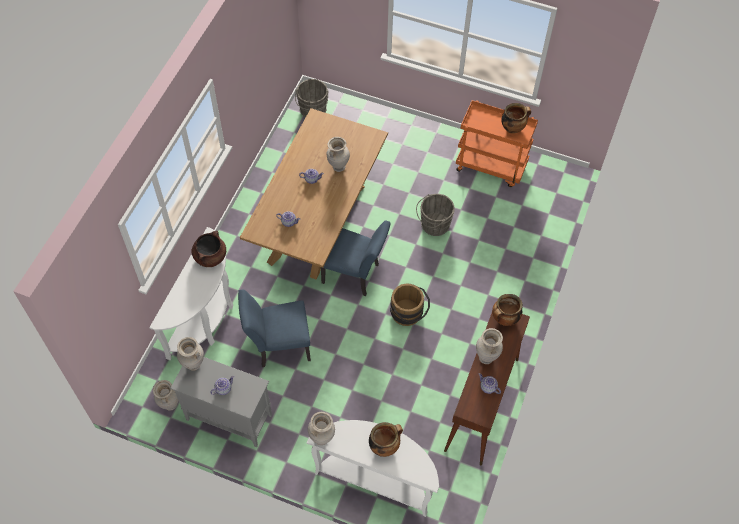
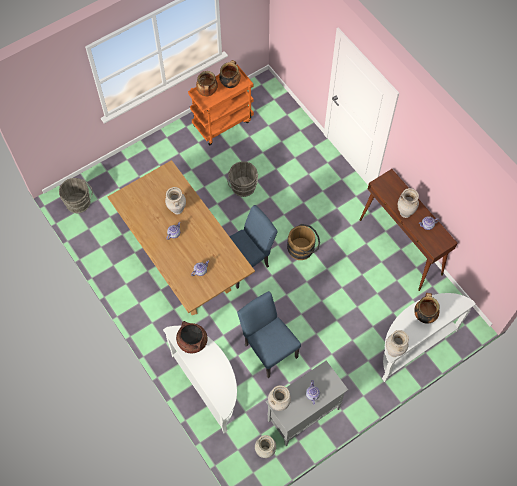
camera: 55 degrees left, 5 degrees up
(278, 346) = (268, 348): blue chair -> blue chair turned 120 degrees clockwise
(504, 319) = (384, 184): cooking pot -> cooking pot (207, 92)

